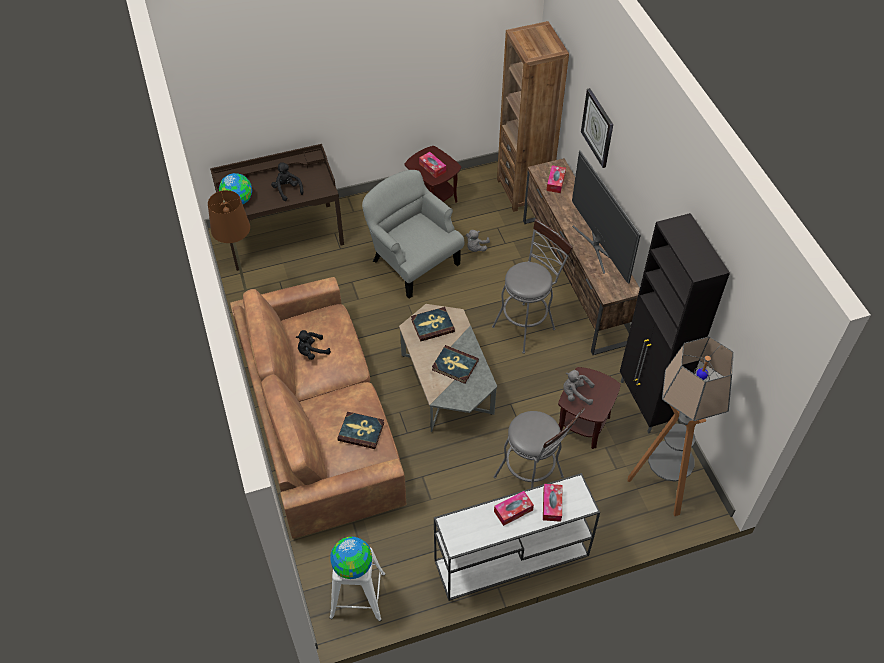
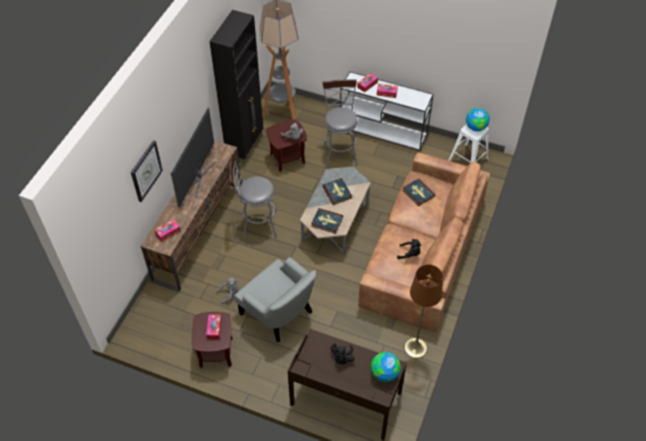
camera: 140 degrees left, 0 degrees up
(413, 262) = (278, 312): grey armchair -> grey armchair turned 45 degrees counterclockwise
(523, 191) = (151, 314): brown bookcase -> none

